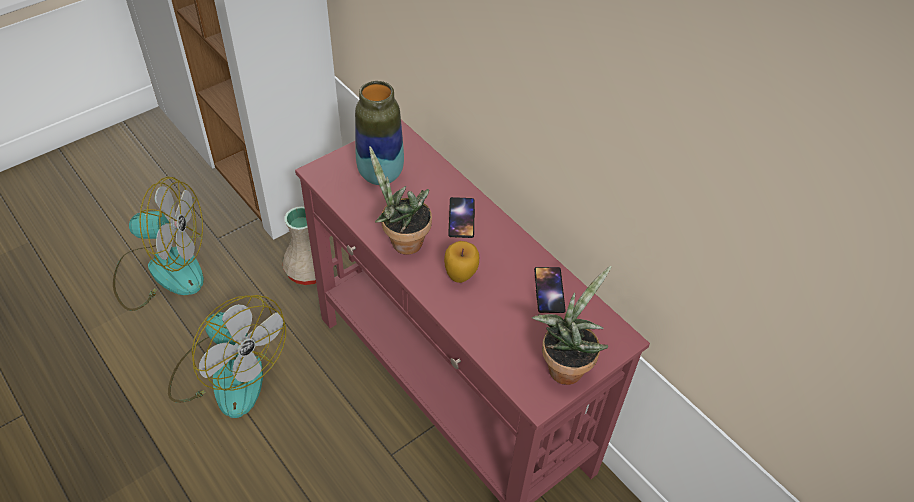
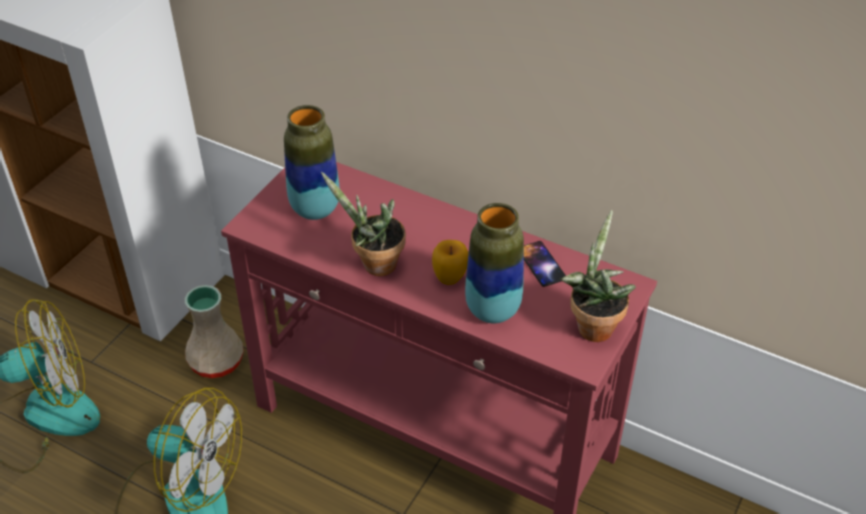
camera: 20 degrees left, 5 degrees down
(461, 218) = (420, 225): phone -> none
(482, 319) = (492, 310): none -> vase

